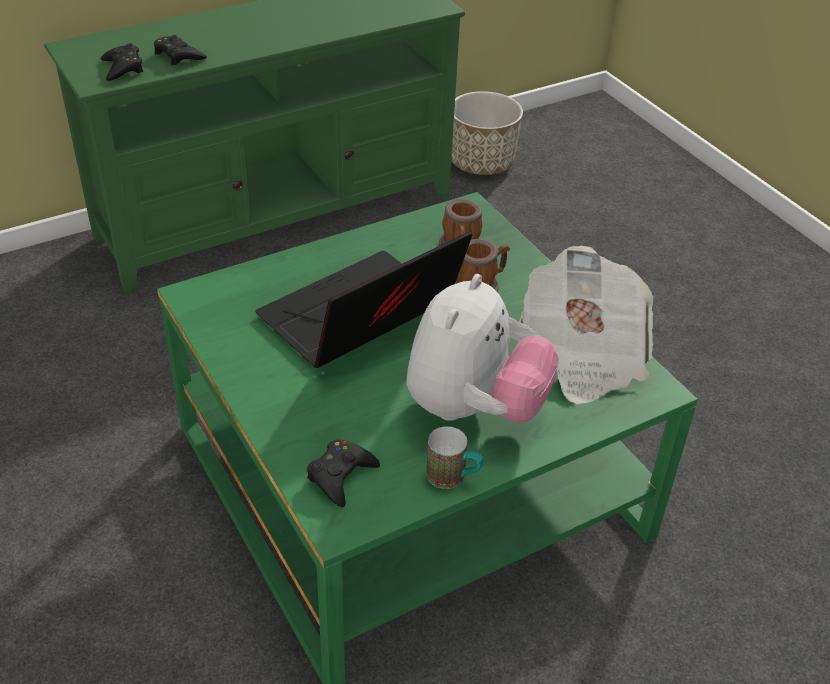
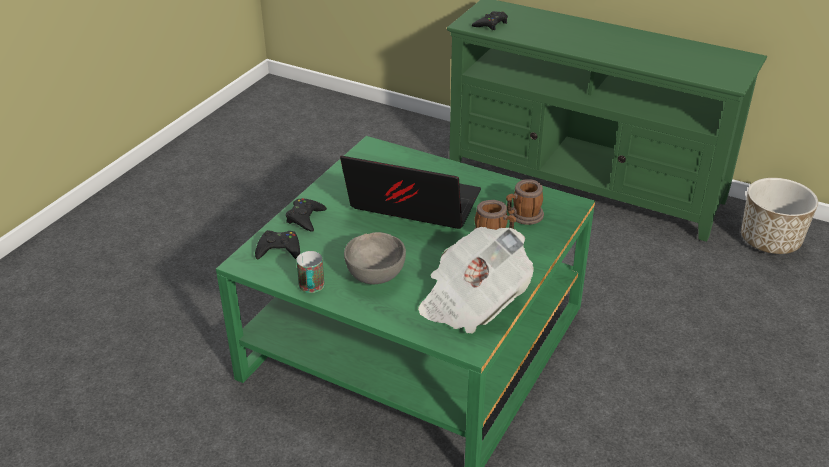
camera: 60 degrees right, 5 degrees down
(178, 55) = (527, 32): black game controller -> black game controller (305, 218)
(474, 408) = (376, 275): plush toy -> grey bowl

